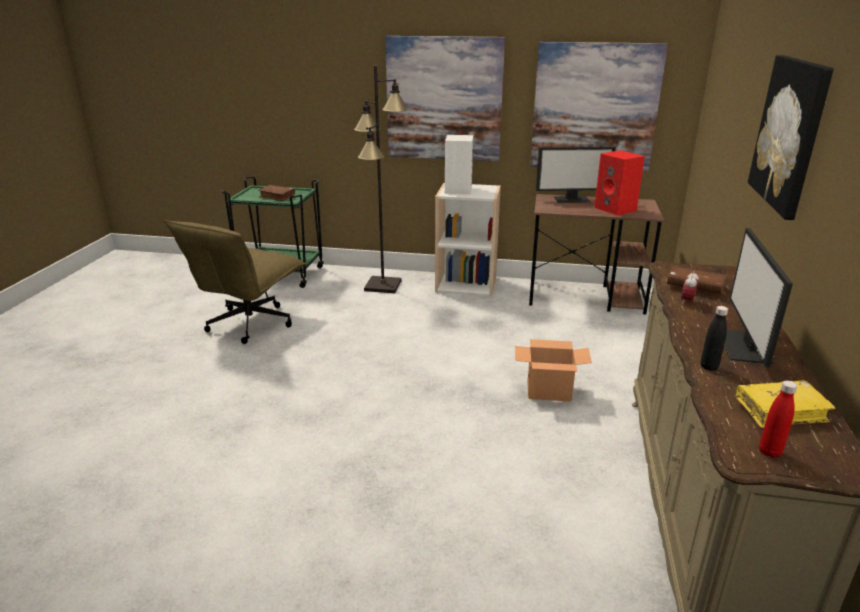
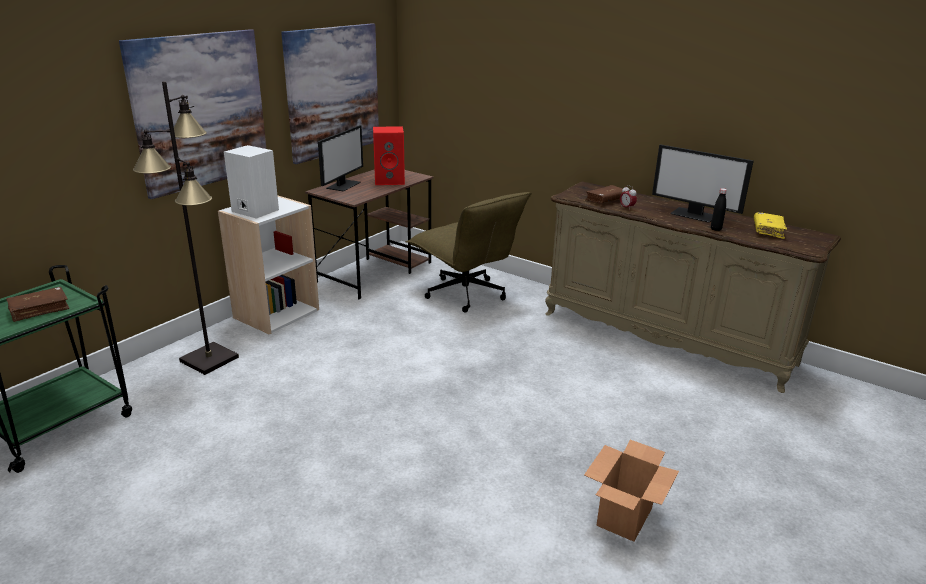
camera: 65 degrees left, 0 degrees up
(251, 323) = (175, 480): beige office chair -> beige office chair (464, 293)
(548, 391) = (504, 339): cardboard box -> cardboard box (624, 517)
(769, 452) = (806, 244): red bottle -> none
(790, 134) = (615, 82): picture -> none

